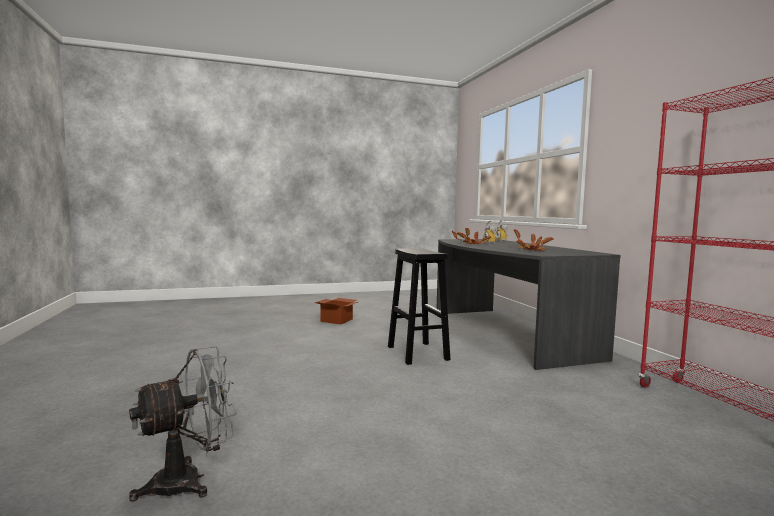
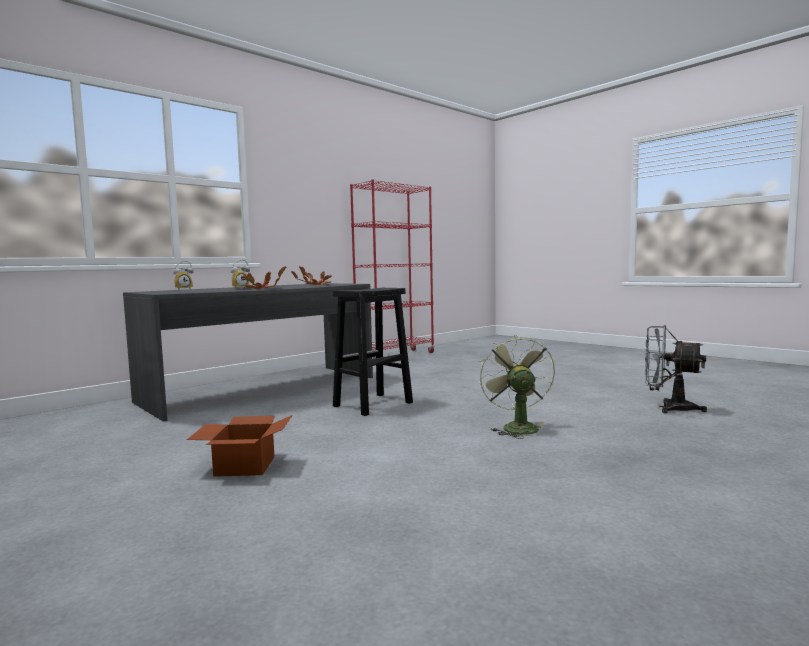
camera: 115 degrees left, 0 degrees up
(287, 378) = (516, 427): none -> green fan

